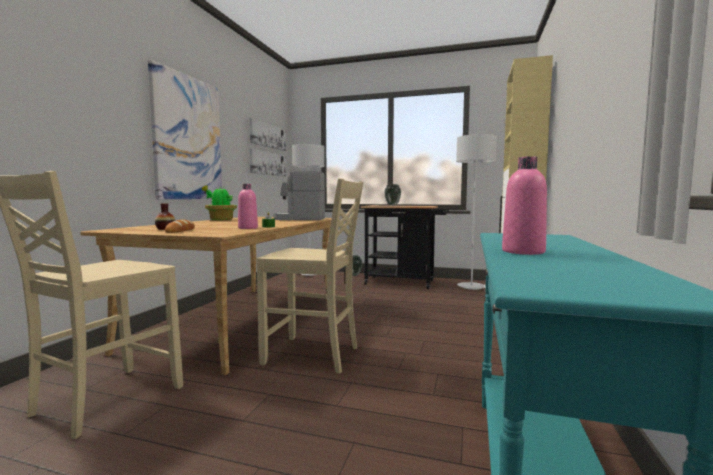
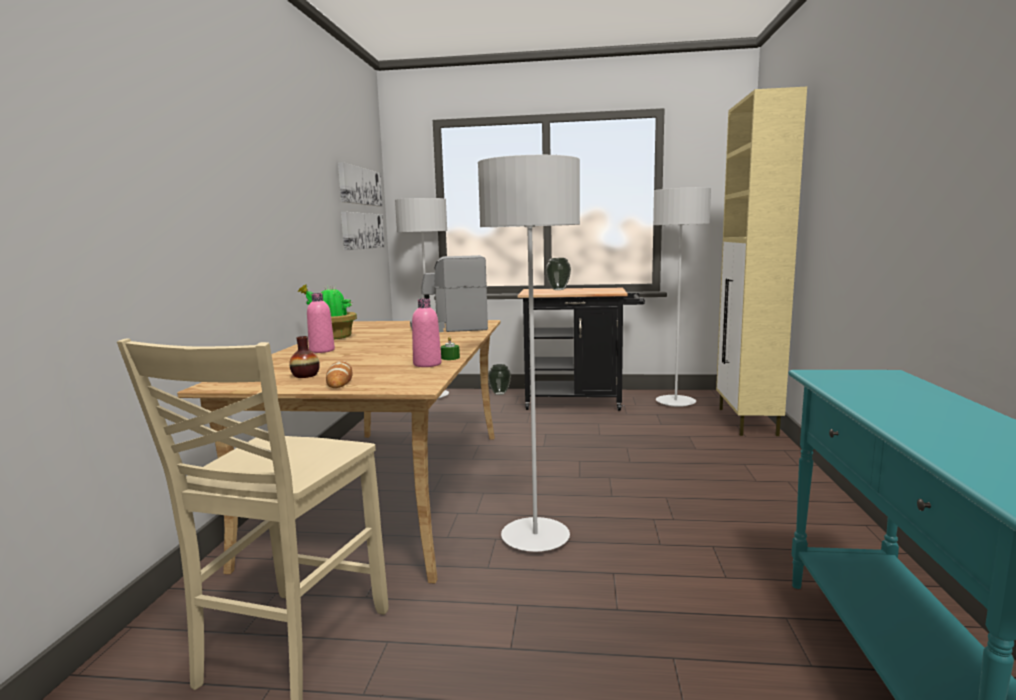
camera: 10 degrees left, 5 degrees up
(188, 138) = (273, 211): picture -> none
(313, 355) = (535, 537): beige chair -> grey floor lamp
(523, 252) = (919, 425): pink bottle -> pink bottle (322, 350)

